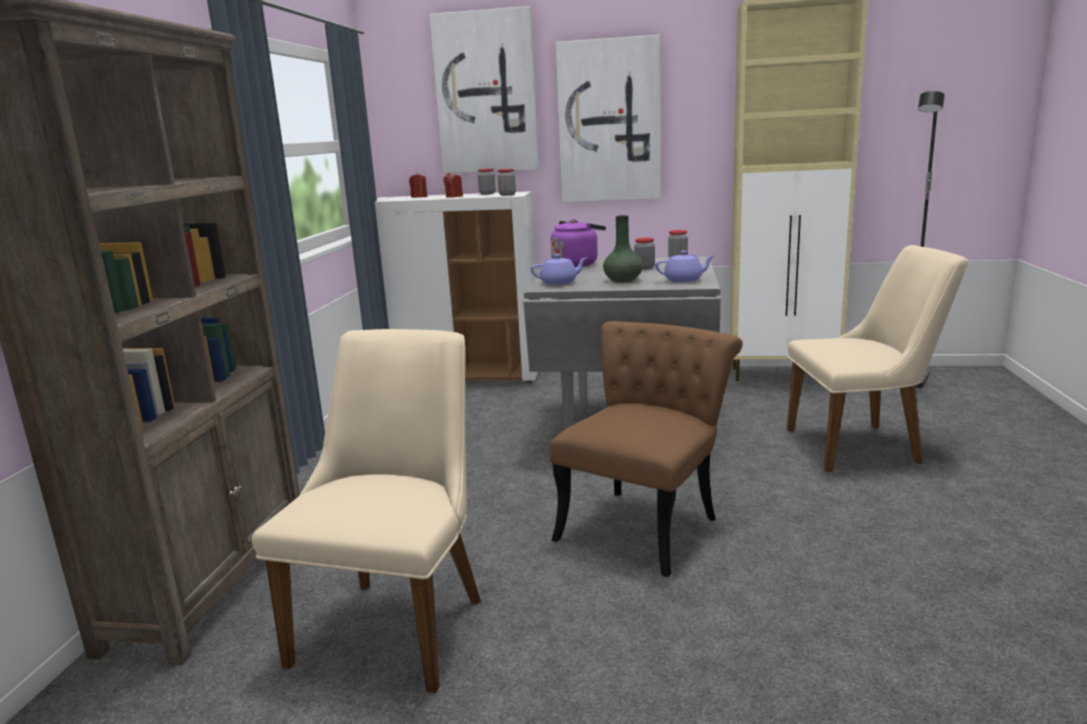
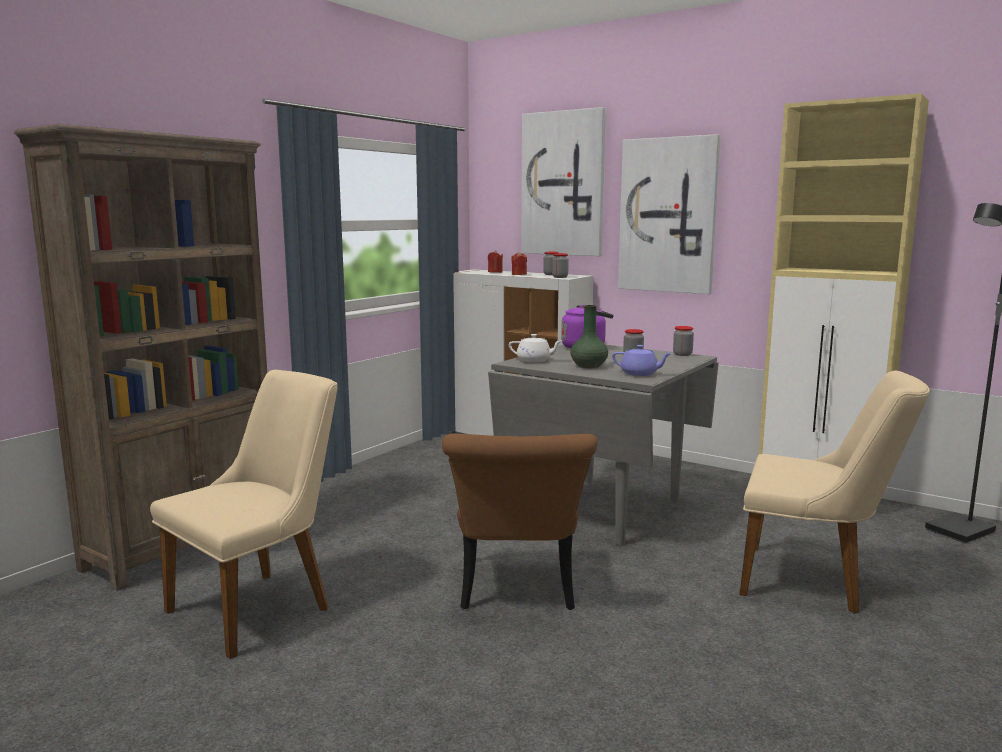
camera: 25 degrees right, 5 degrees down
(559, 282) = (534, 360): purple teapot -> white teapot
(645, 522) = (517, 590): brown chair -> brown chair turned 120 degrees clockwise

